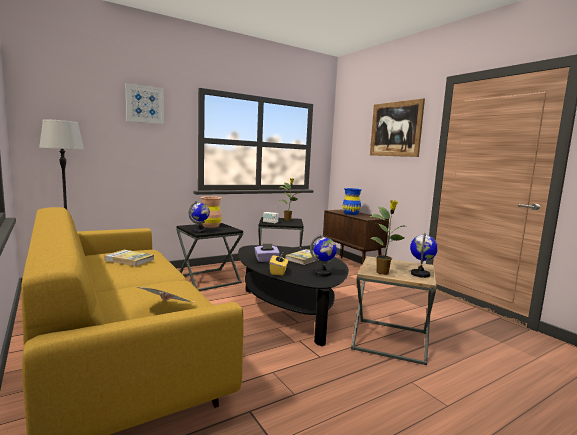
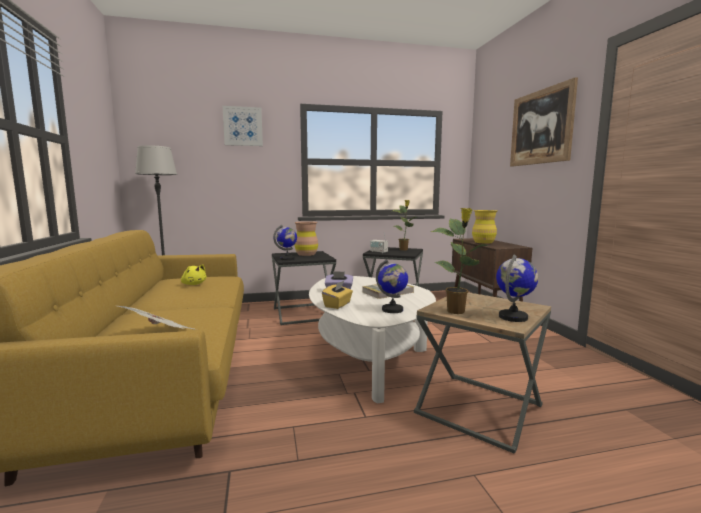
camera: 20 degrees right, 0 degrees up
(129, 260) = (193, 284): book -> yellow plush toy
(289, 311) = (367, 355): black coffee table -> white coffee table
(351, 213) = (483, 242): blue vase -> yellow vase

